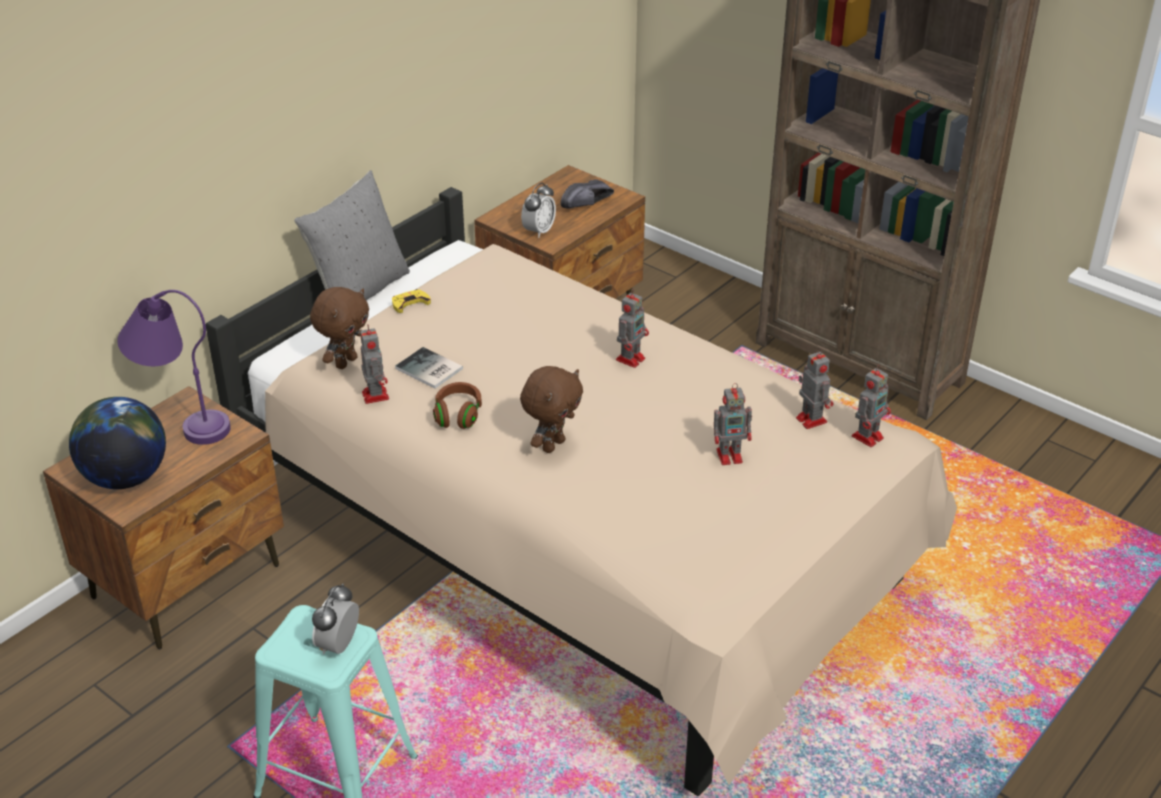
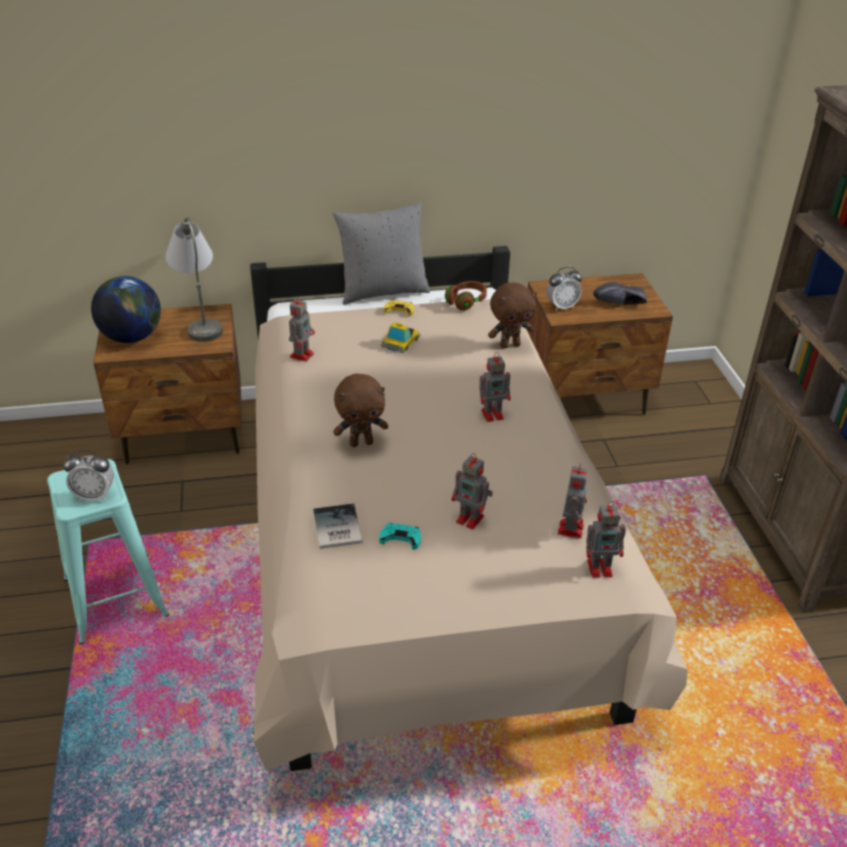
camera: 40 degrees right, 0 degrees up
(182, 420) = (201, 320): purple table lamp -> grey table lamp
(338, 645) = (95, 496): alarm clock -> alarm clock turned 150 degrees counterclockwise
(345, 362) = (313, 327): brown plush toy -> brown plush toy (510, 345)
(429, 370) = (353, 356): book -> book (335, 528)
(455, 334) = (400, 342): none -> toy car
(458, 415) = (331, 392): brown headphones -> brown headphones (466, 302)
(697, 503) = (401, 538): none -> turquoise game controller

